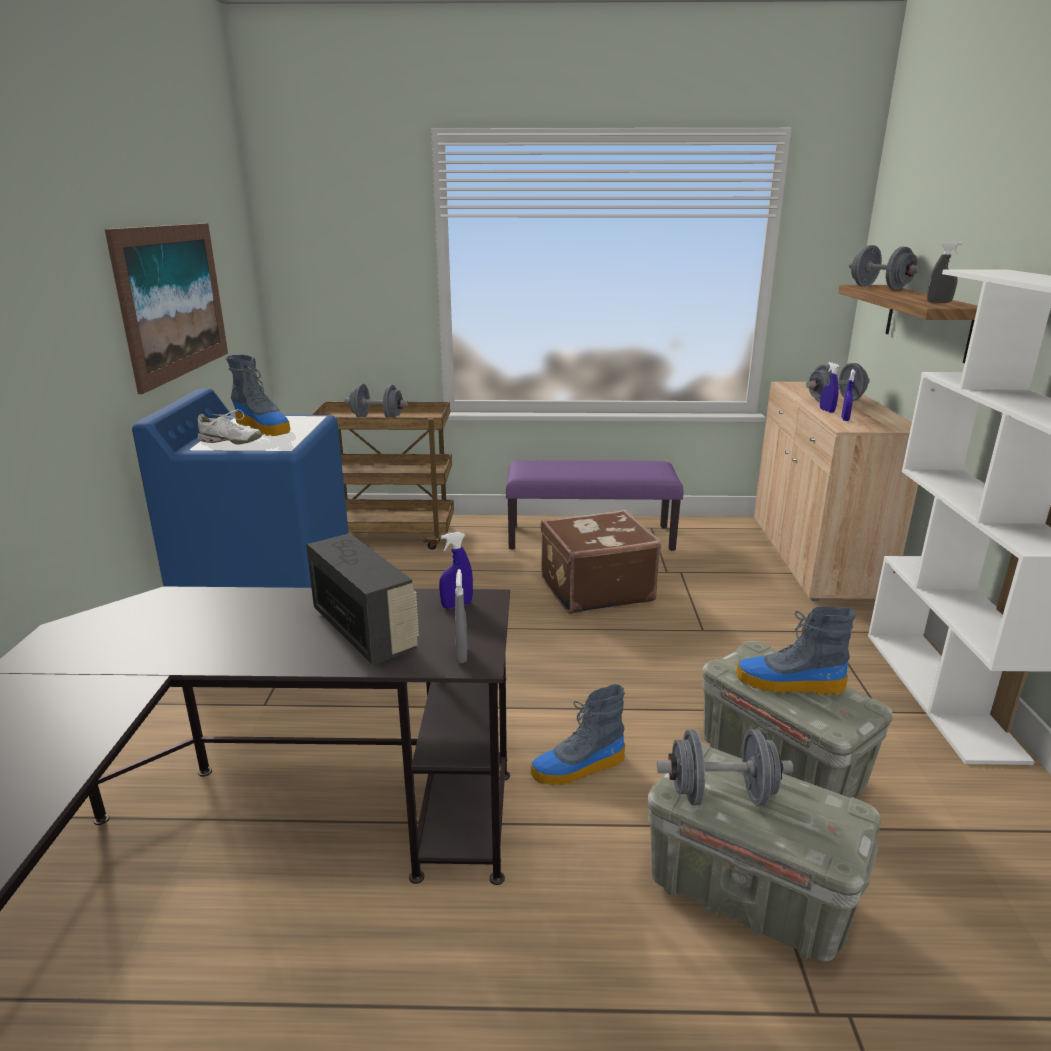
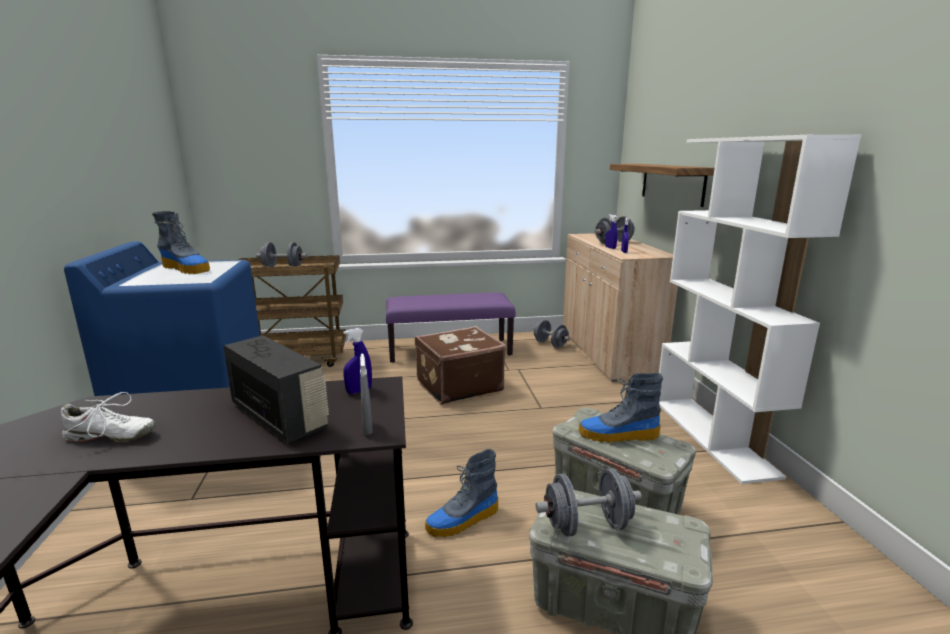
camera: 10 degrees left, 5 degrees down
(174, 301) = (105, 170): picture -> none
(230, 441) = (156, 279): white shoe -> white shoe (111, 436)
(879, 288) = (637, 164): grey dumbbell -> grey dumbbell (550, 344)
(938, 302) = (681, 166): grey spray bottle -> none

